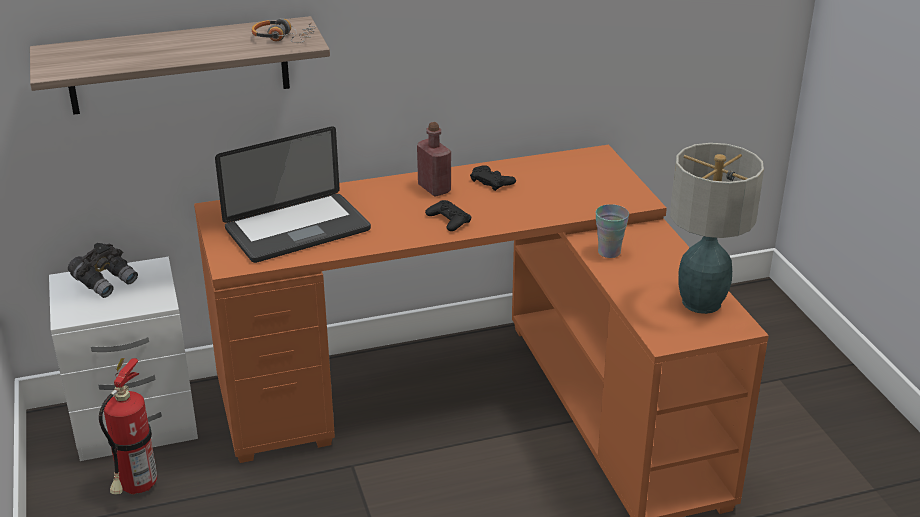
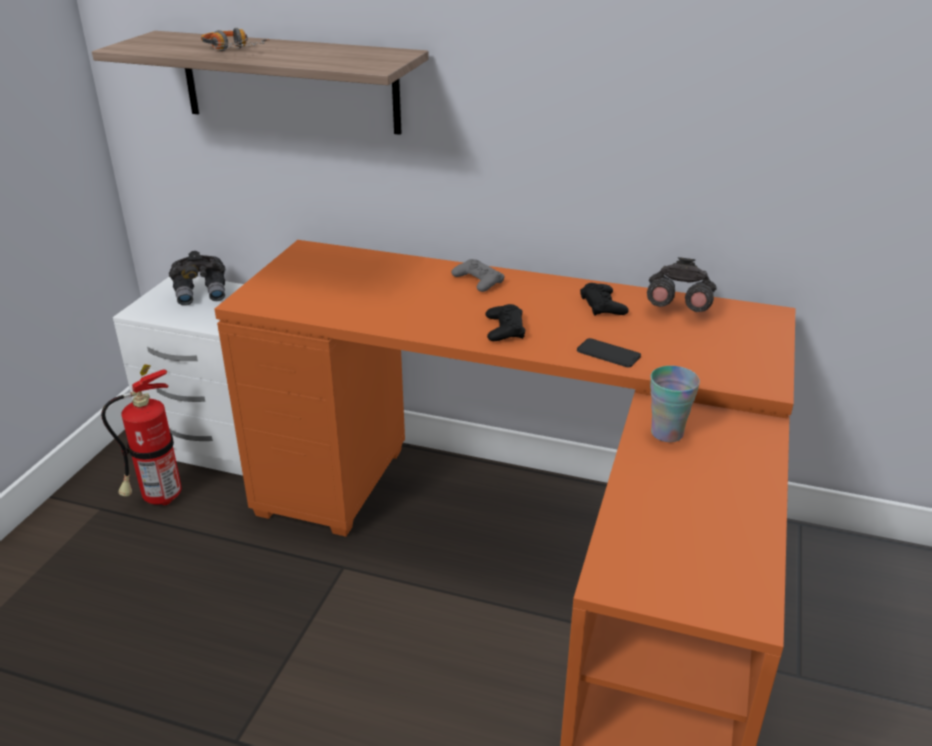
camera: 35 degrees right, 0 degrees up
(284, 38) = (363, 60): headphones -> headphones (232, 50)
(297, 230) = (347, 289): laptop -> none
(385, 191) = (478, 281): none -> grey game controller
(434, 188) = (531, 293): red bottle -> none
(533, 213) = (608, 353): none -> phone
(540, 167) = (678, 308): none -> grey binoculars
(702, 302) = (726, 551): table lamp -> none

